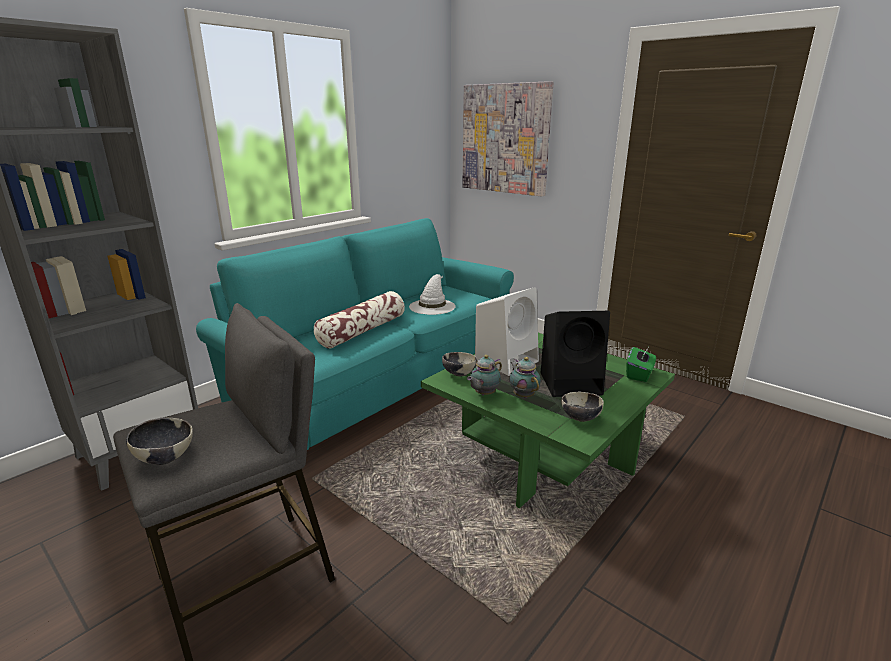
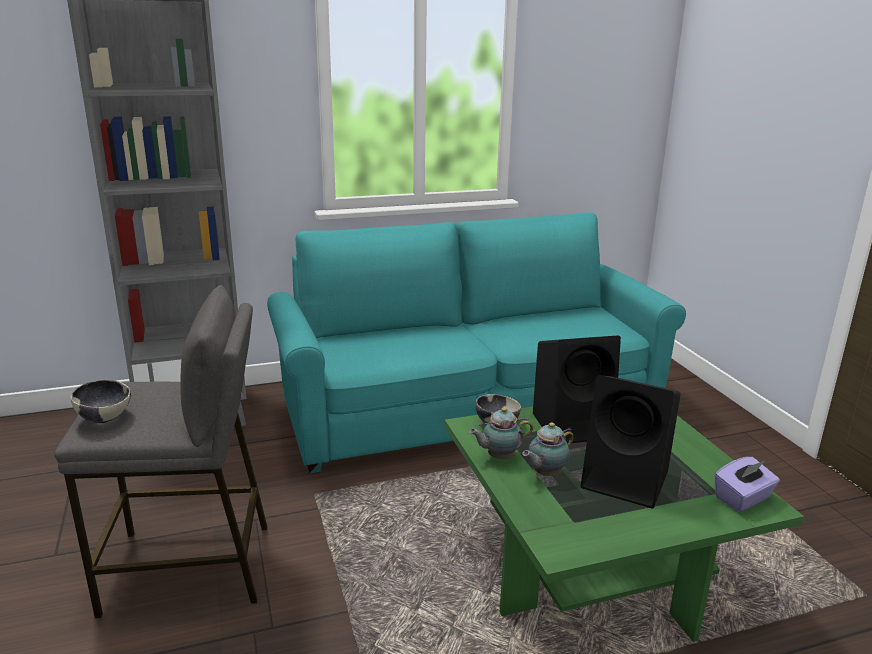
camera: 30 degrees right, 0 degrees up
(362, 331) = (439, 343): pillow -> none
(432, 306) = (551, 331): white hat -> none
(505, 139) = (734, 113): picture -> none
(507, 360) = (574, 425): white speaker -> black speaker
(523, 395) = (545, 474): teapot -> teapot turned 135 degrees counterclockwise
(580, 418) = (586, 526): bowl -> none
(639, 374) = (743, 499): green tissue box -> purple tissue box

